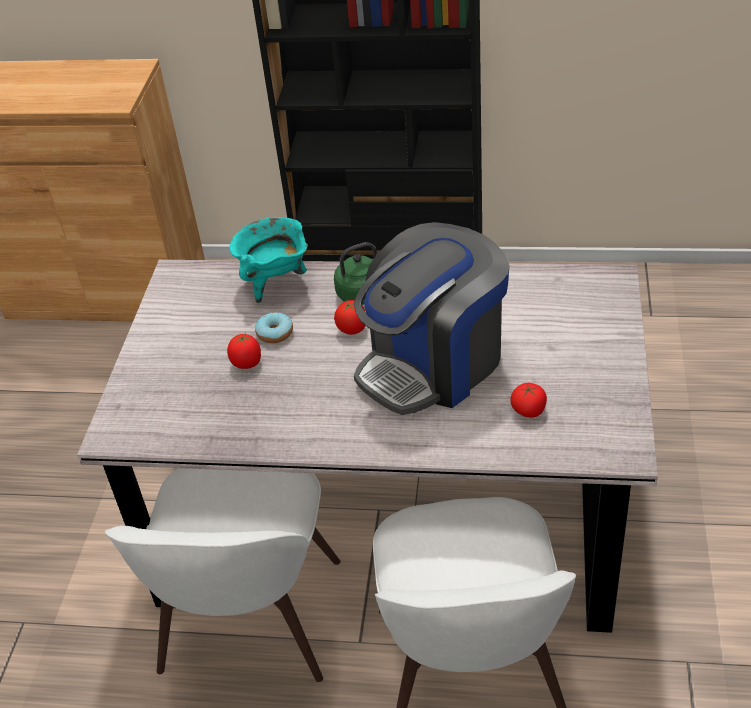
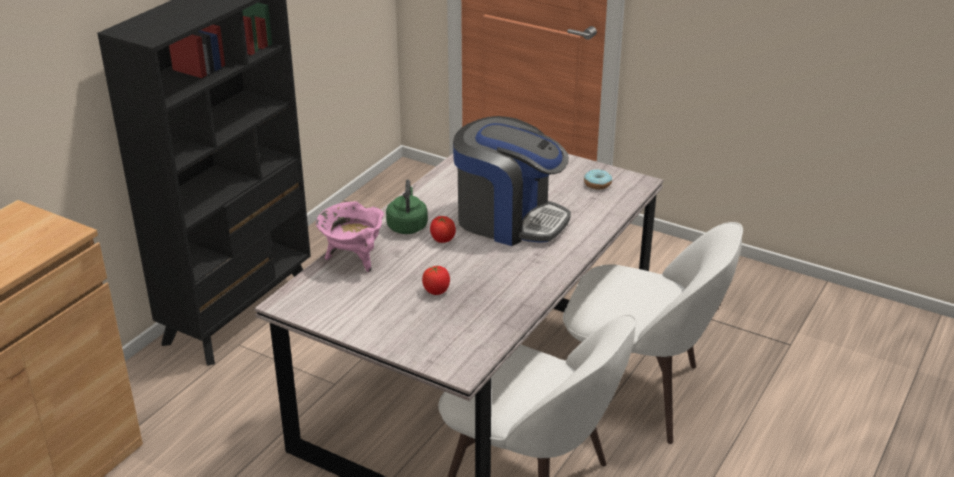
camera: 70 degrees left, 10 degrees down
(275, 283) = (353, 259): turquoise cooking pot -> pink cooking pot
(275, 333) = (414, 272): donut -> donut (597, 184)
(433, 364) = (509, 219): coffee machine -> coffee machine turned 45 degrees counterclockwise
(528, 410) = (580, 200): tomato -> none

